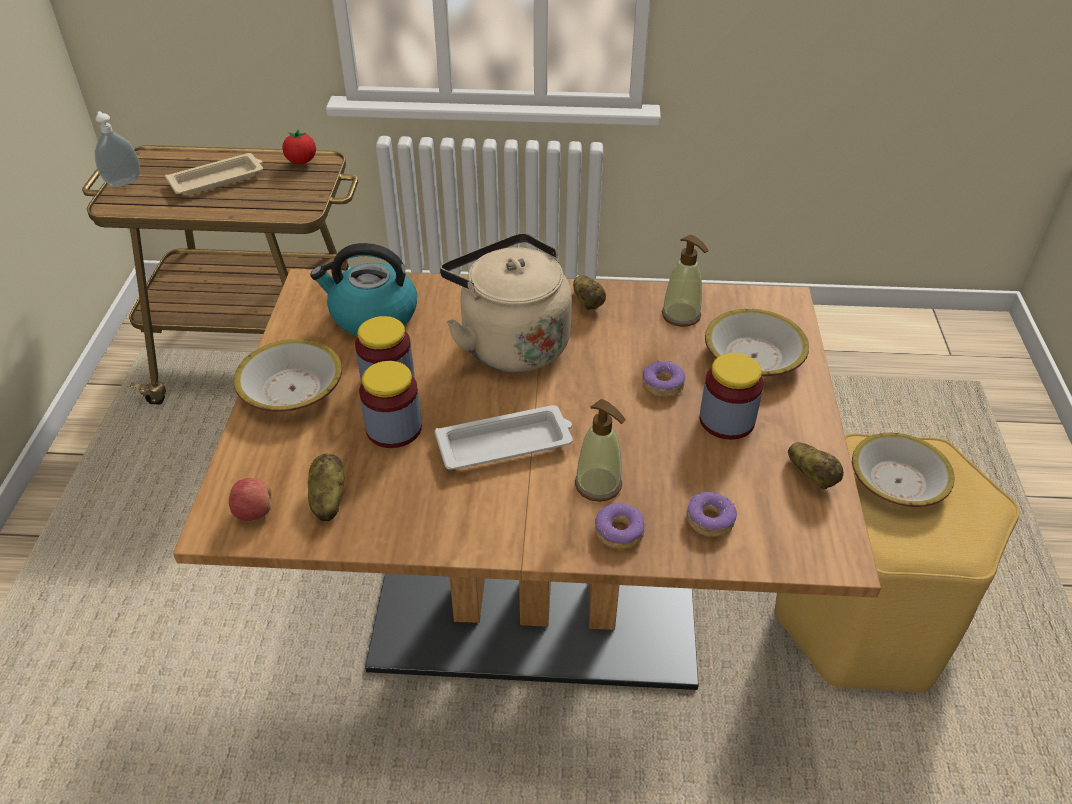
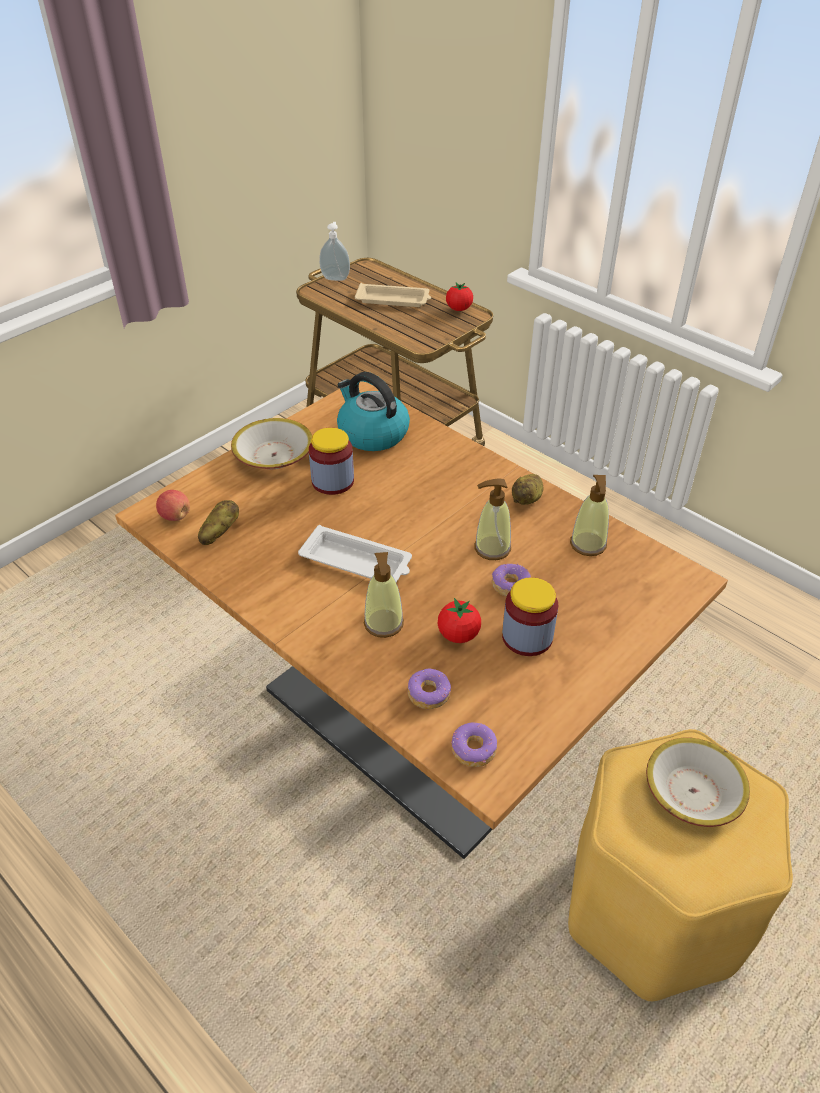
camera: 40 degrees right, 0 degrees up
(394, 428) = (302, 512): jar -> none
(510, 342) = (439, 497): beige kettle -> none
(610, 362) = (492, 548): none -> soap dispenser
(619, 532) = (360, 661): donut -> donut (473, 750)
(672, 453) = (458, 634): none -> tomato
(753, 357) = (607, 605): bowl -> none
(812, 476) = (542, 714): potato -> none

